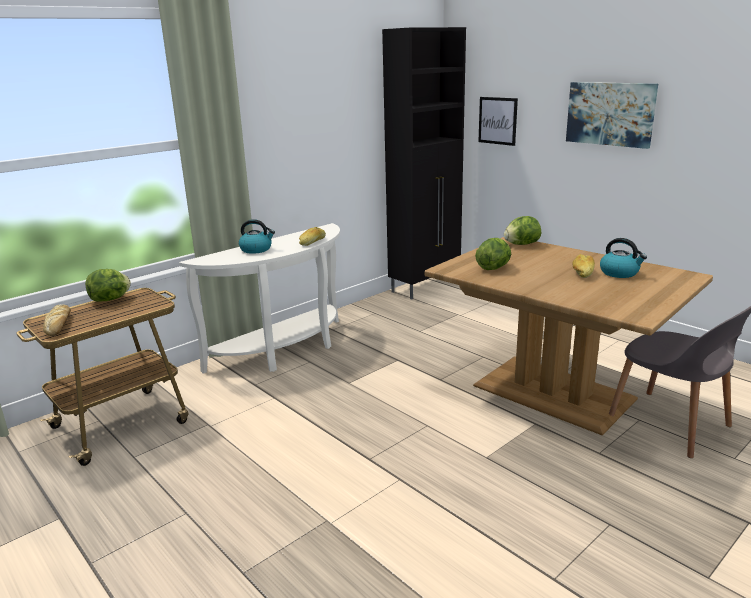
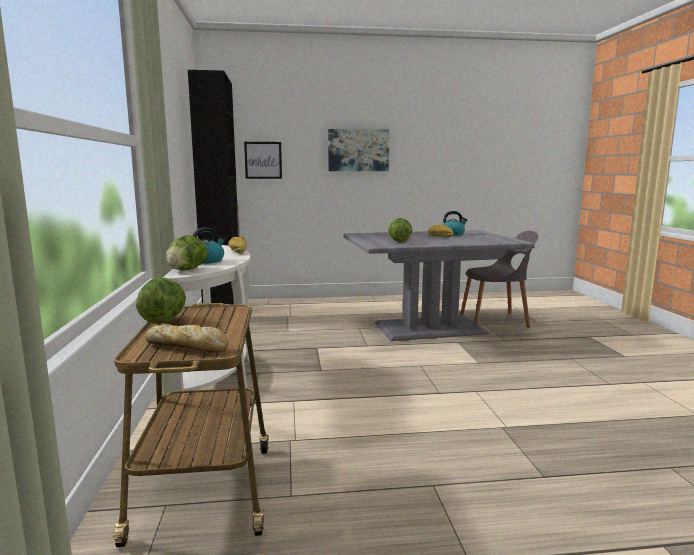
camera: 55 degrees left, 10 degrees down
(521, 244) = (368, 234): lettuce -> lettuce (186, 270)
(553, 391) = (429, 328): brown dining table -> grey dining table

